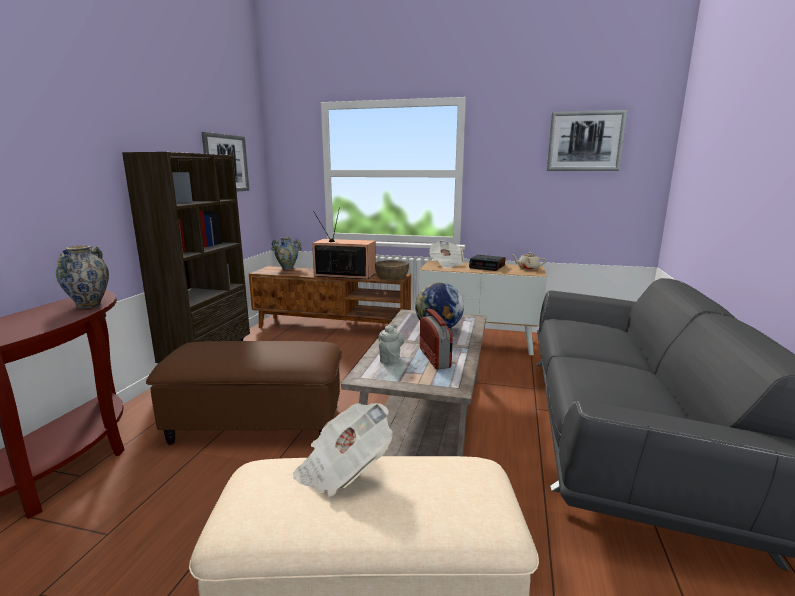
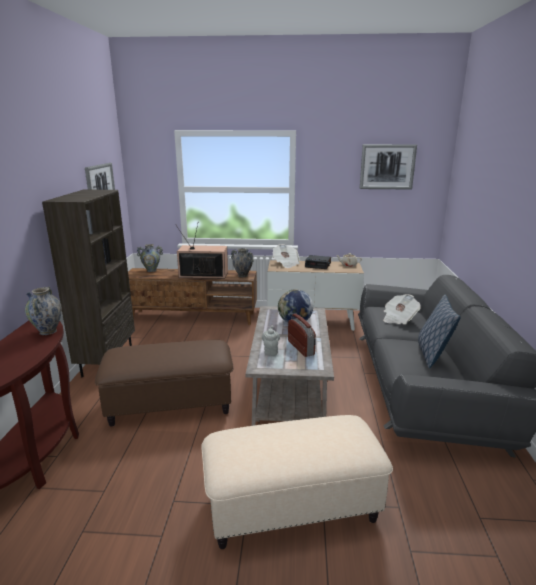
camera: 10 degrees left, 5 degrees up
(343, 469) = (276, 431): newspaper -> newspaper (398, 318)
(391, 277) = (242, 275): brown bowl -> vase
(636, 381) = (432, 354): none -> pillow

